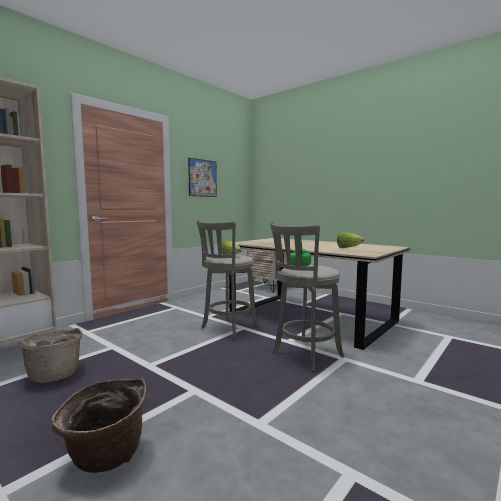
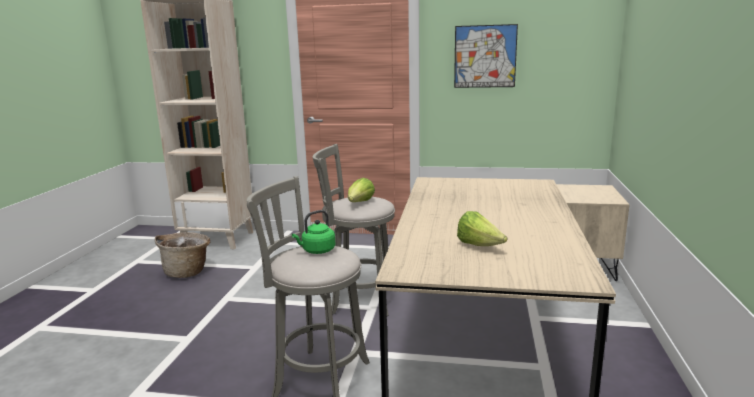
camera: 60 degrees right, 10 degrees up
(104, 457) = (77, 343): basket -> none

